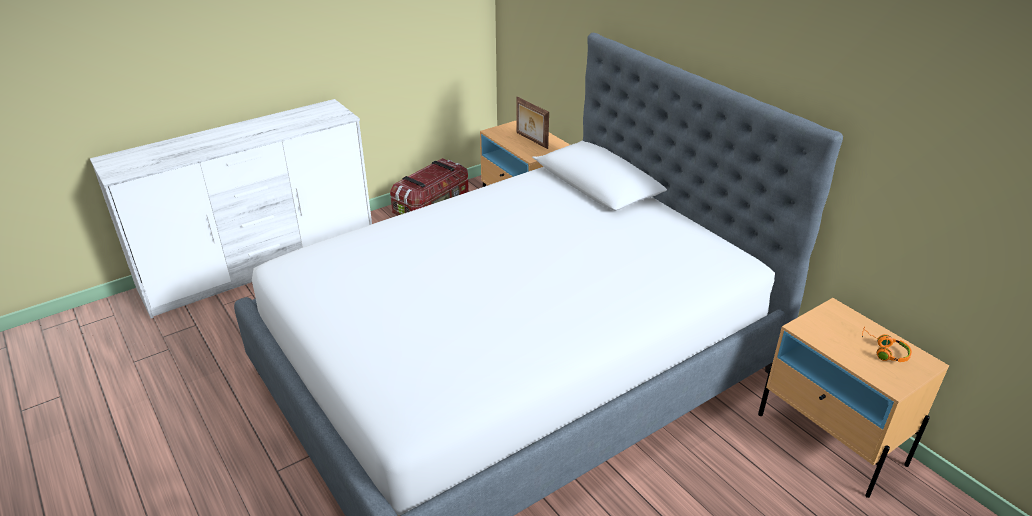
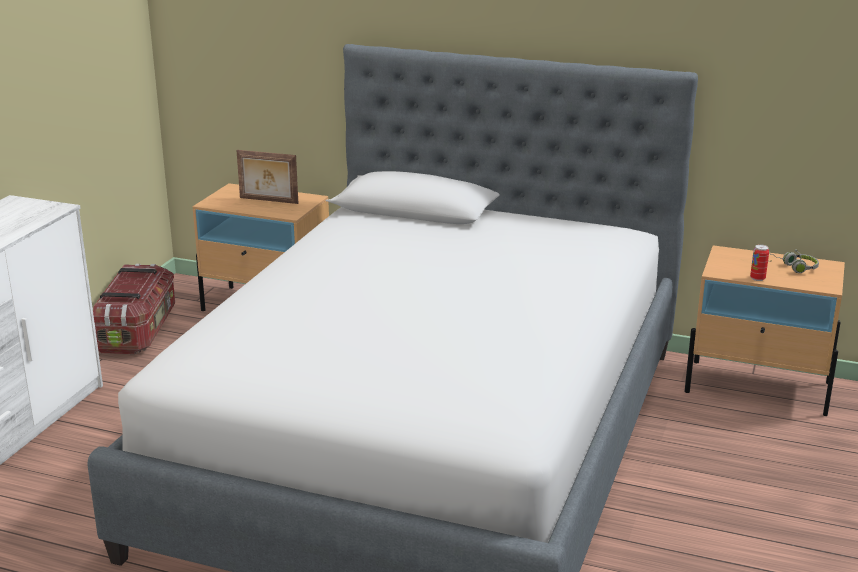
camera: 35 degrees left, 10 degrees down
(832, 349) = (757, 278): none -> can
(884, 351) = (793, 267): orange headphones -> grey headphones

